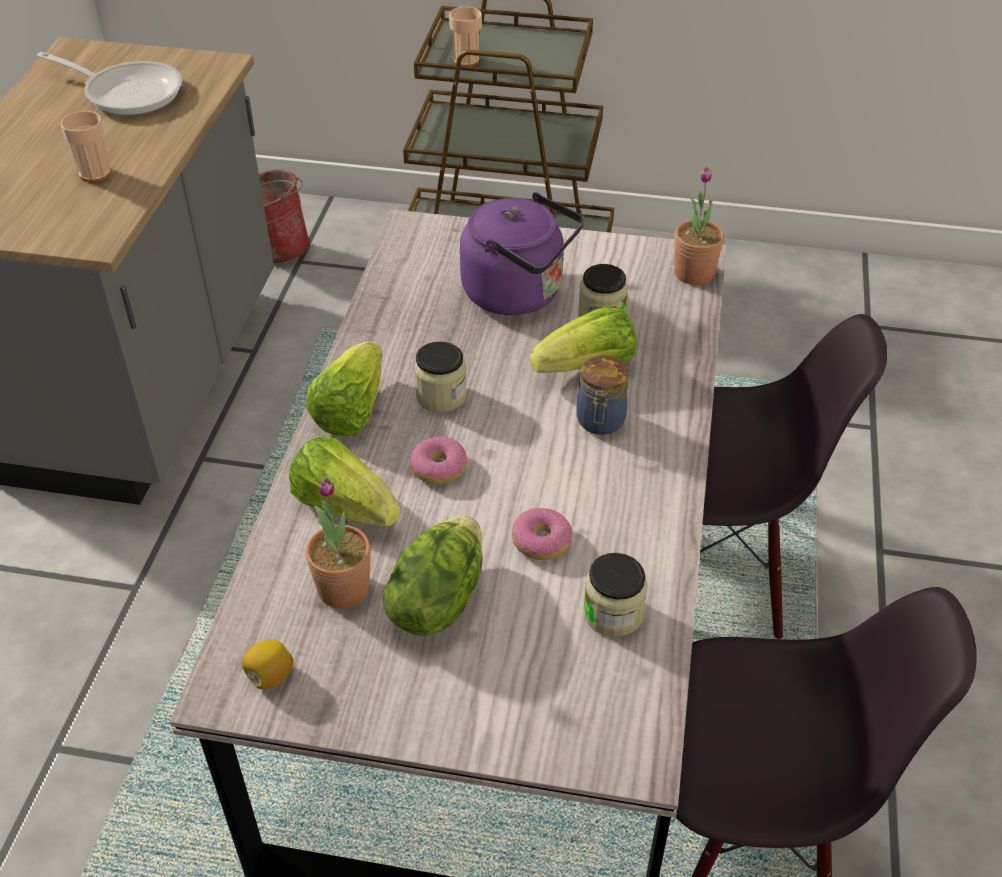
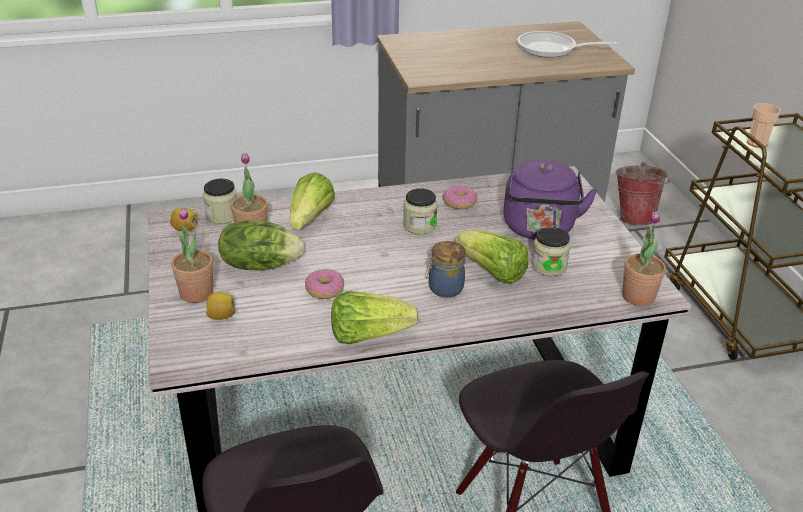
camera: 65 degrees right, 10 degrees down
(95, 173) = (473, 62): cup -> none
(127, 92) = (552, 49): frying pan -> frying pan turned 105 degrees clockwise
(350, 410) = (384, 200): lettuce -> lettuce (368, 335)
(439, 468) = (360, 240): donut -> donut (459, 203)
(471, 698) = (196, 293): none -> potted plant
(547, 679) = (221, 316): none -> lemon
(613, 613) = (282, 330): jar -> jar (222, 215)

